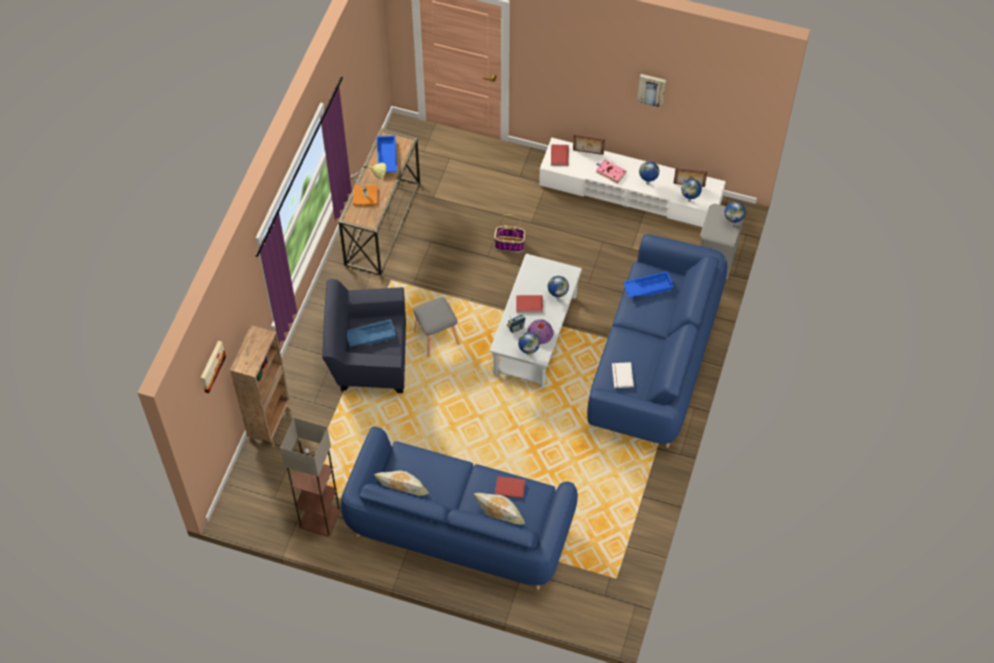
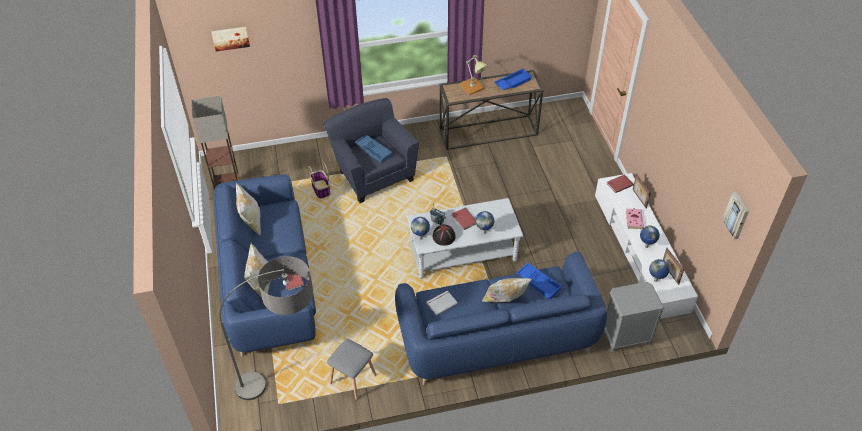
camera: 60 degrees right, 10 degrees down
(270, 423) = (291, 151): brown bookcase -> none
(436, 338) = (418, 200): grey stool -> grey stool (352, 379)
(510, 244) = (530, 203): basket -> basket (321, 190)
(540, 333) = (444, 236): purple hat -> black hat
(592, 559) = (287, 379): none -> floor lamp
(652, 89) = (689, 164): picture -> picture (737, 215)
(652, 325) = (505, 302): none -> pillow
(733, 223) = (643, 305): globe -> none

